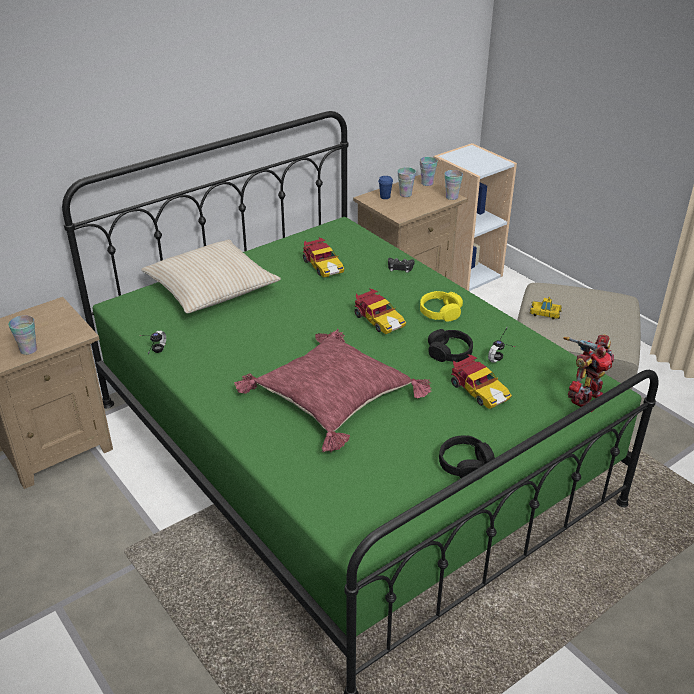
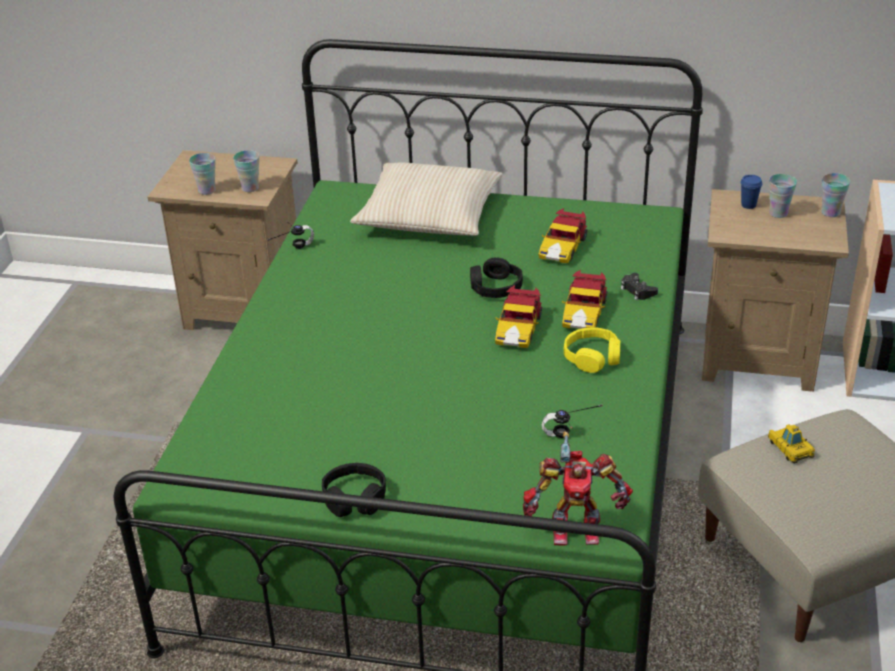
camera: 50 degrees right, 0 degrees up
(333, 393) = (362, 367): red pillow -> none
(449, 352) = (527, 399): black headphones -> black headphones (495, 287)
(451, 197) = (829, 242): cup -> cup (250, 188)
(478, 391) = (485, 450): toy car -> toy car (584, 312)

